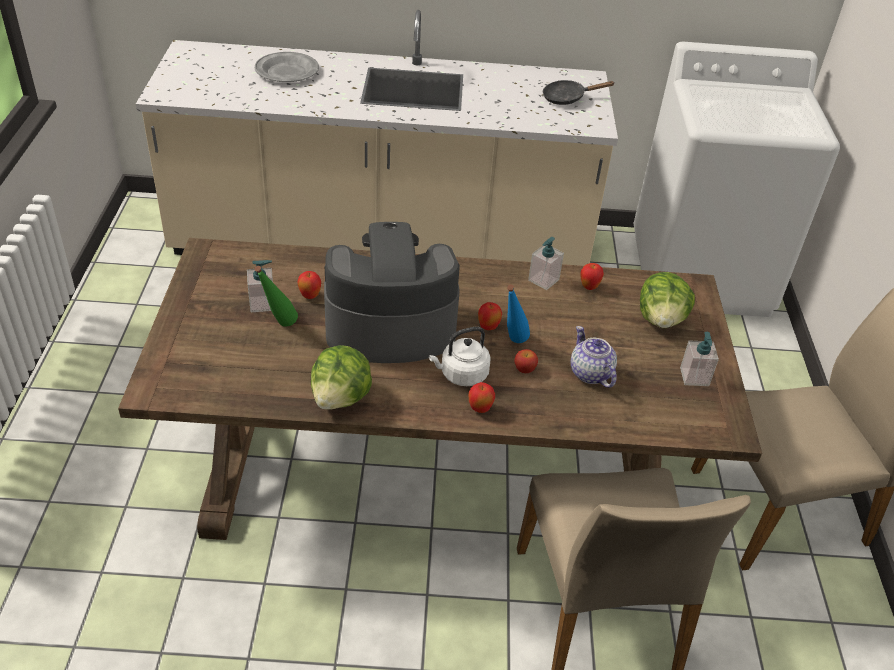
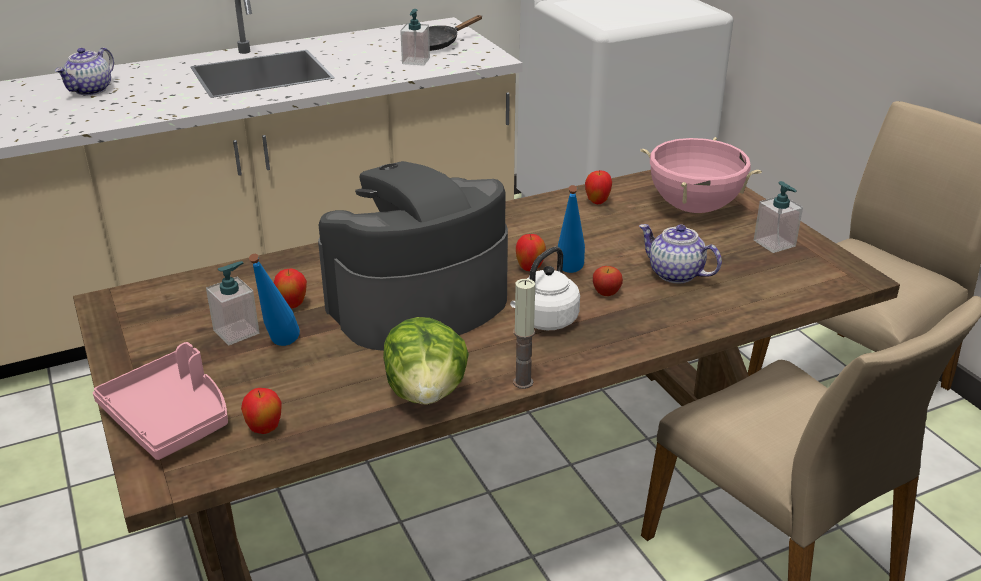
camera: 25 degrees left, 10 degrees down
(183, 352) = (170, 418): none -> pink tray
(278, 326) = (279, 348): green bottle -> blue bottle
(287, 71) = (91, 90): grey plate -> teapot
(407, 416) = (523, 382): none -> candle
(480, 409) = (596, 346): apple -> apple (265, 430)
(543, 280) = (545, 210): soap dispenser -> soap dispenser (416, 61)
(661, 320) = (694, 207): lettuce -> pink cooking pot

